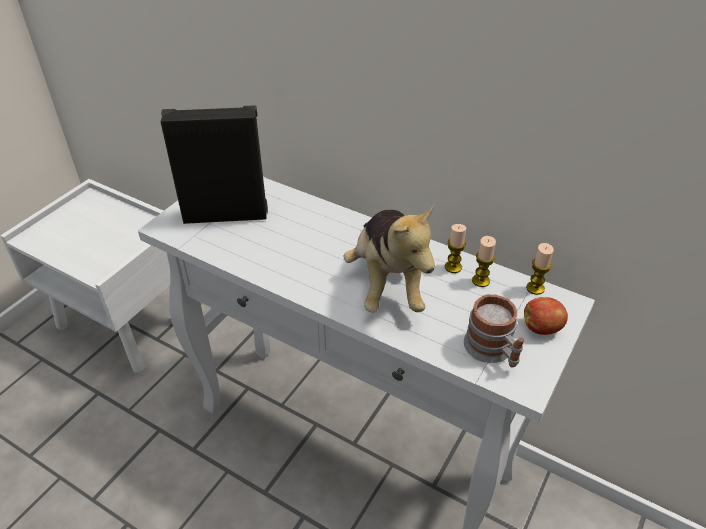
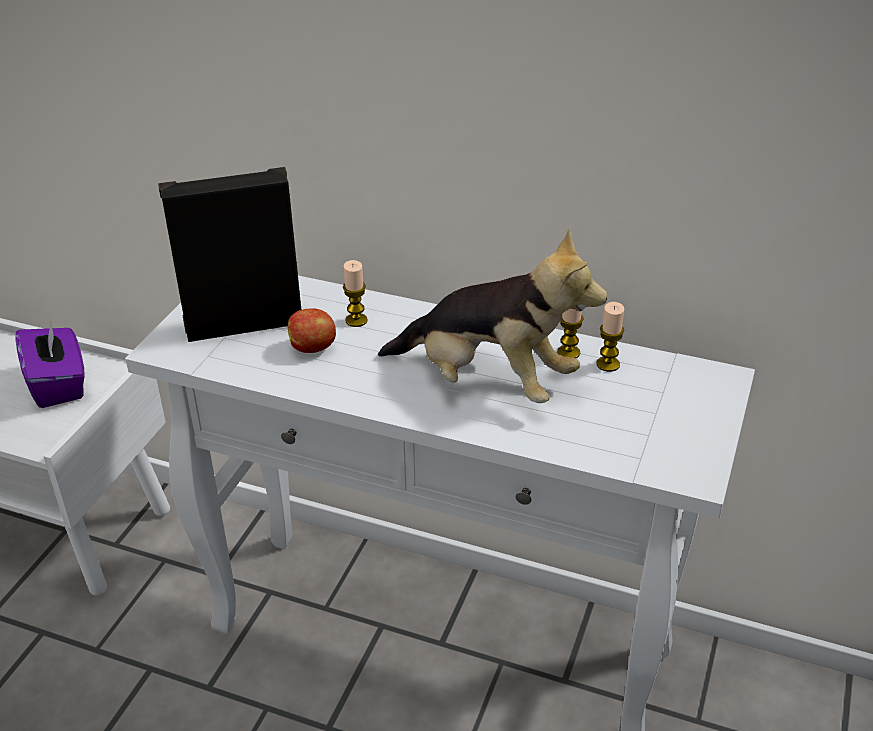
camera: 10 degrees left, 5 degrees down
(120, 233) = (58, 384): none -> purple tissue box
(387, 282) = (488, 381): plush toy -> plush toy turned 45 degrees counterclockwise
(493, 351) = (645, 443): mug -> none
(535, 288) = (678, 364): candle -> candle (356, 320)
(542, 328) = (698, 409): apple -> apple (313, 348)

